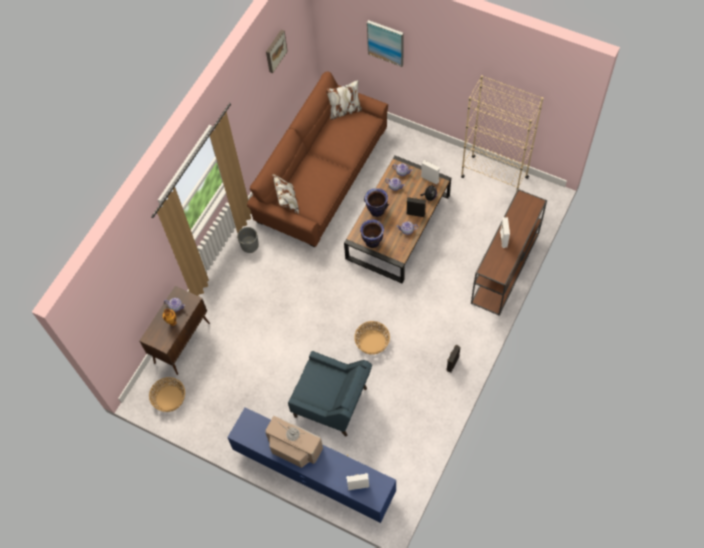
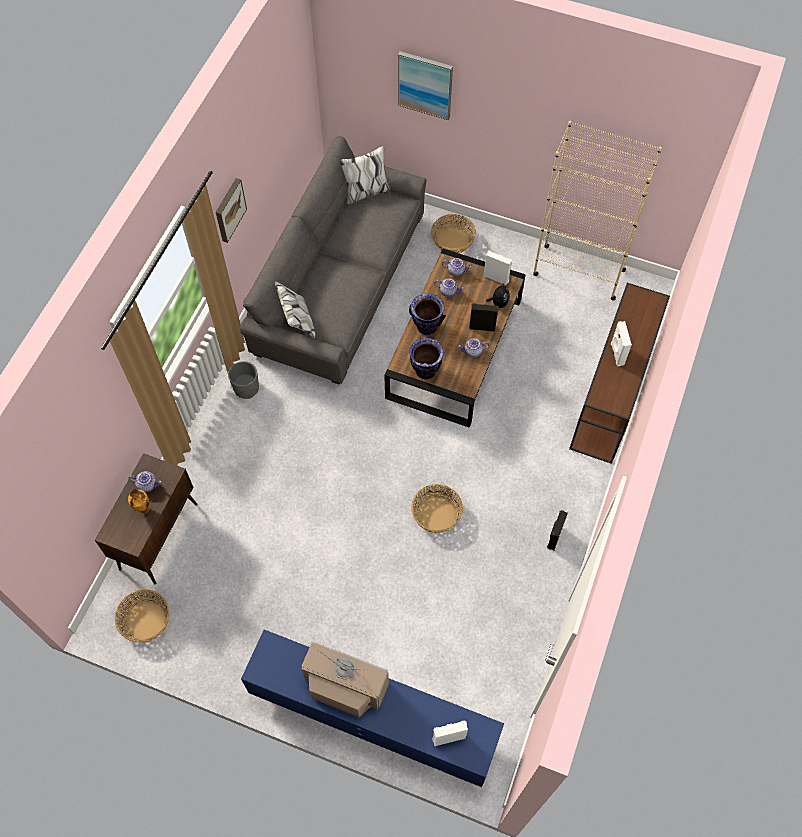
camera: 10 degrees left, 0 degrees up
(275, 50) = (269, 99): picture -> picture (229, 209)
(322, 175) = (340, 283): brown sofa -> grey sofa
(332, 403) = (389, 609): blue armchair -> none
(405, 148) = (452, 241): none -> basket

